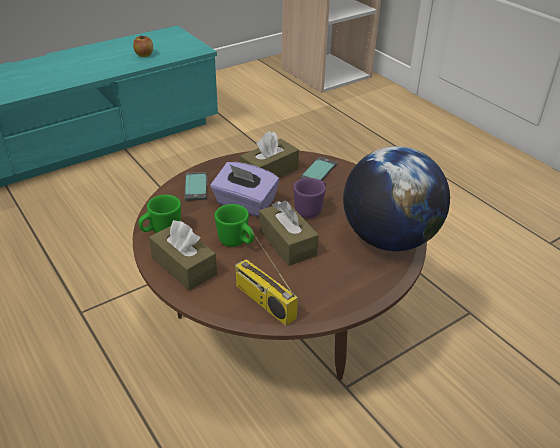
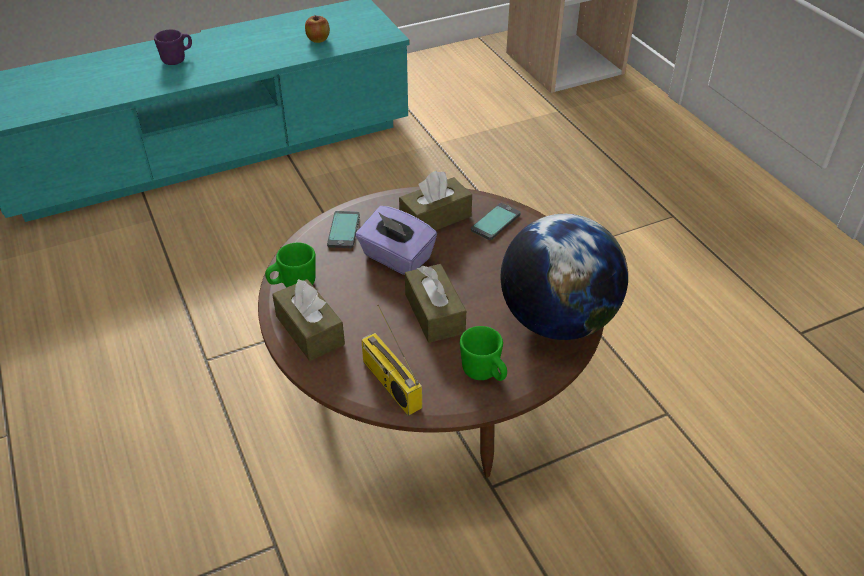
camera: 10 degrees right, 5 degrees up
(236, 242) = (375, 307): green mug -> green mug (484, 374)
(311, 209) = (473, 272): purple mug -> purple mug (178, 59)

